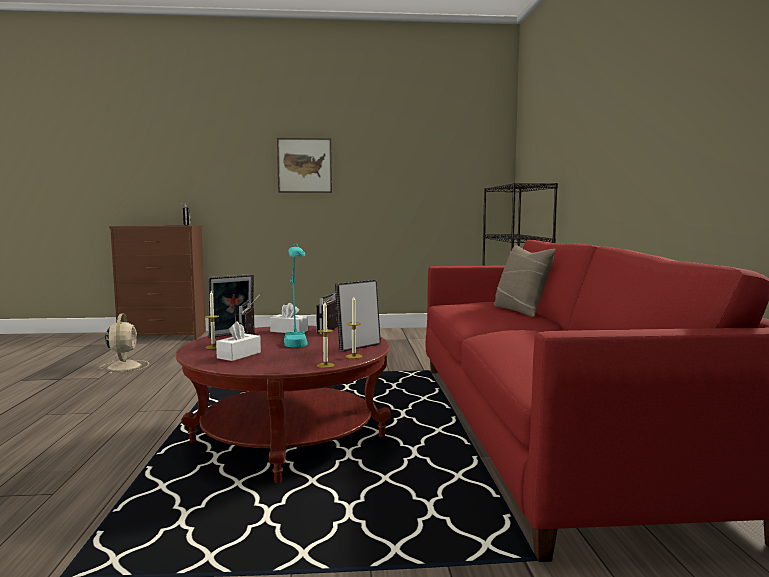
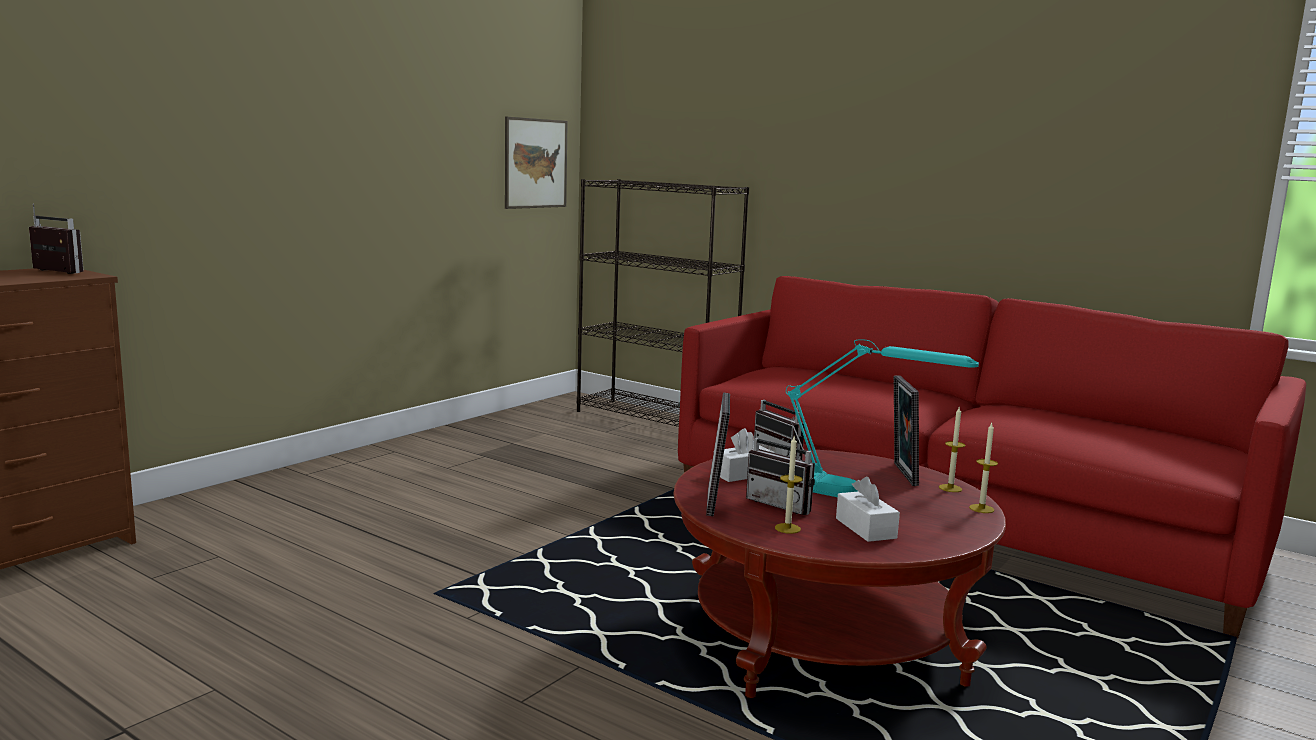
camera: 50 degrees left, 5 degrees up
(124, 366) = (183, 647): beige fan -> none
(304, 165) = (285, 126): picture -> picture (536, 163)
(520, 310) = (872, 380): beige pillow -> none

